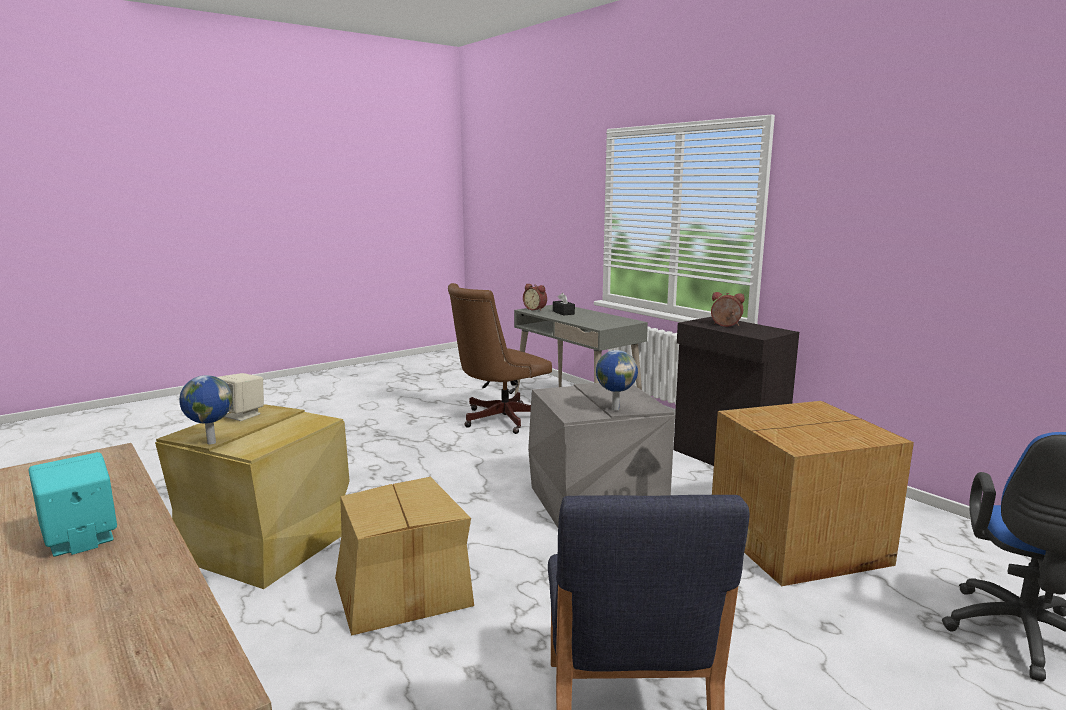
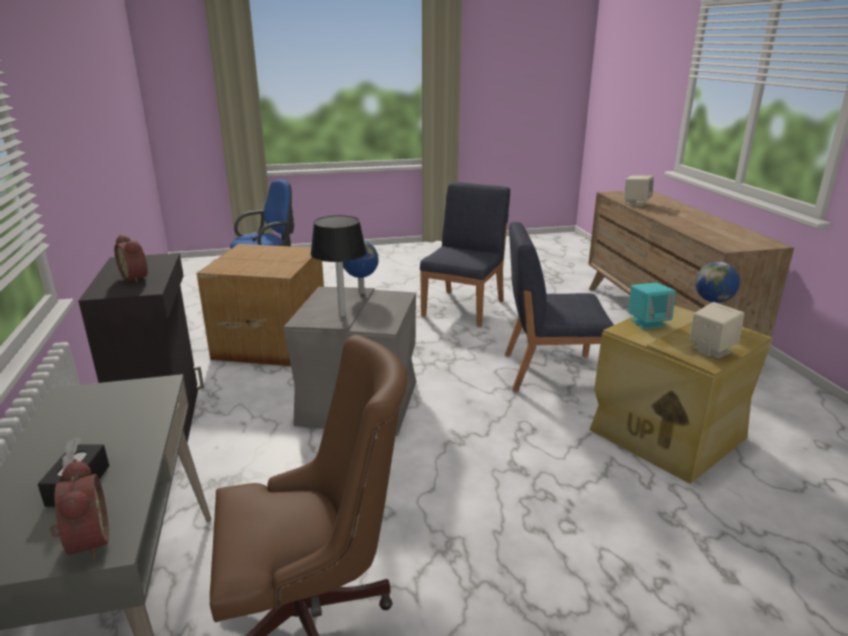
camera: 155 degrees left, 10 degrees up
(81, 540) = (685, 218): turquoise speaker -> turquoise speaker (647, 323)
(158, 610) = (636, 203): none -> beige speaker
(402, 590) = (550, 372): cardboard box -> blue chair
(595, 390) = (342, 315): none -> black table lamp

